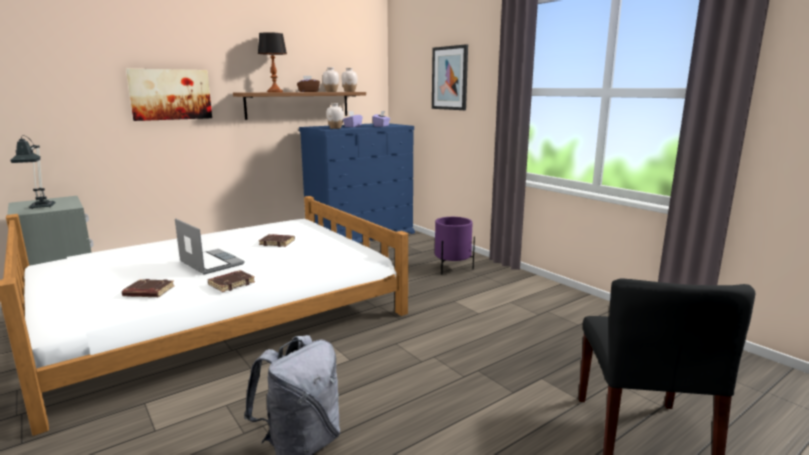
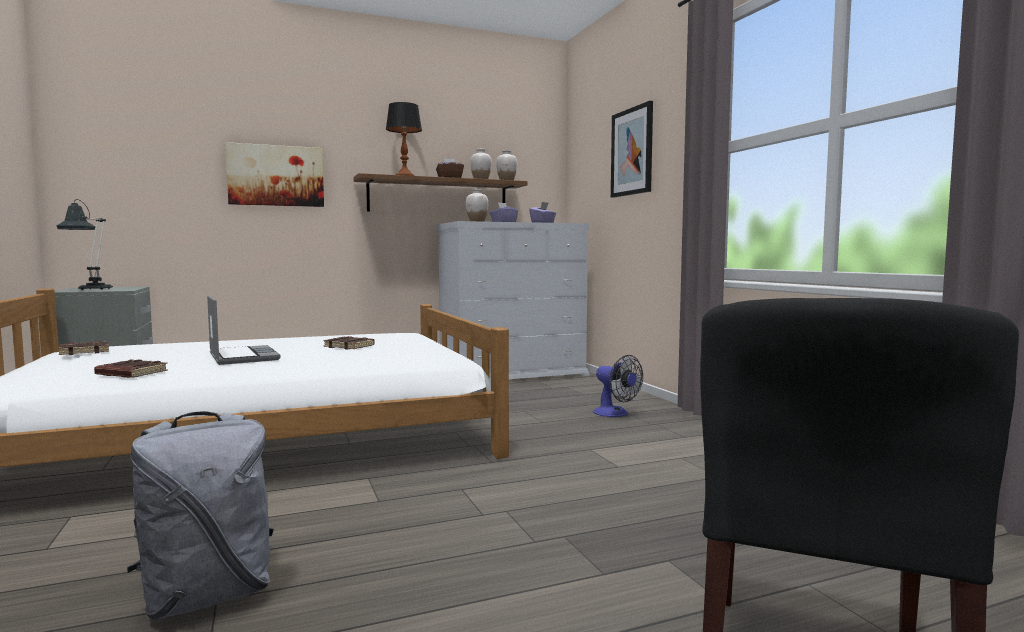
camera: 15 degrees right, 10 degrees down
(231, 284) = (238, 373): brown book -> brown book (85, 352)
(360, 235) = (512, 373): blue dresser -> white dresser
(452, 268) = (615, 414): purple planter -> fan

